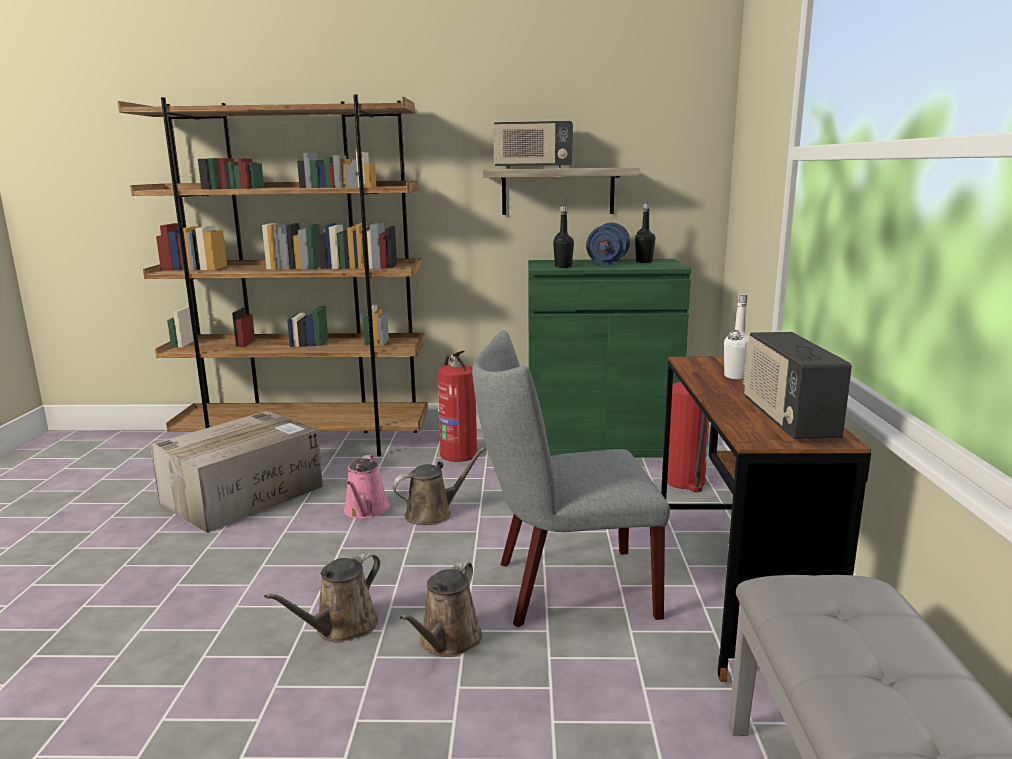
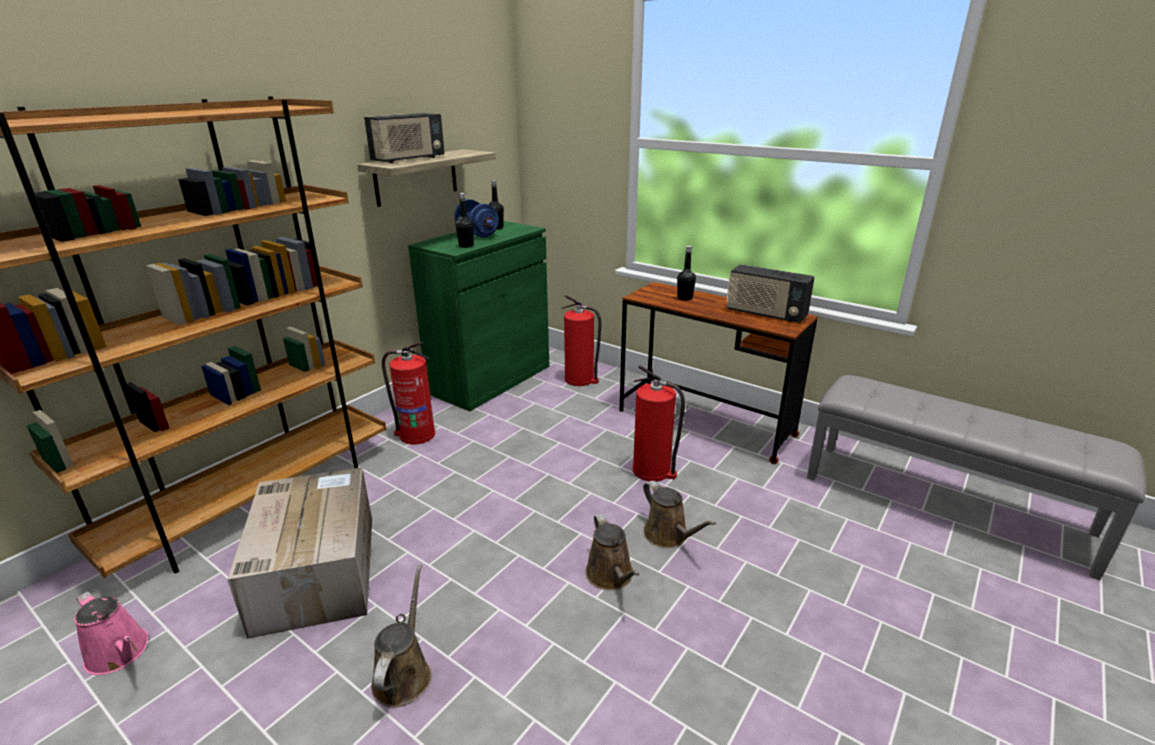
camera: 55 degrees left, 10 degrees up
(366, 511) = (451, 510): pink watering can -> pink watering can (120, 654)
(433, 513) = (498, 482): brown watering can -> brown watering can (404, 674)
(564, 588) = (652, 471): grey chair -> fire extinguisher
(736, 376) = (685, 298): white bottle -> black bottle

